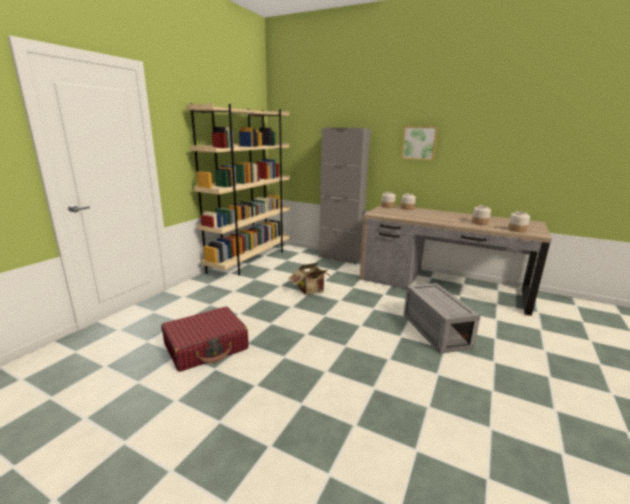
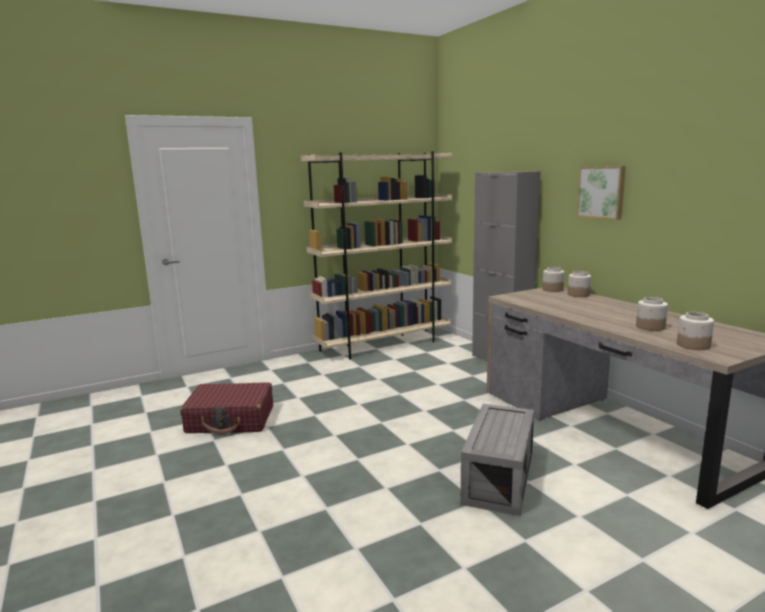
camera: 35 degrees right, 5 degrees down
(312, 291) = (406, 393): cardboard box -> none

